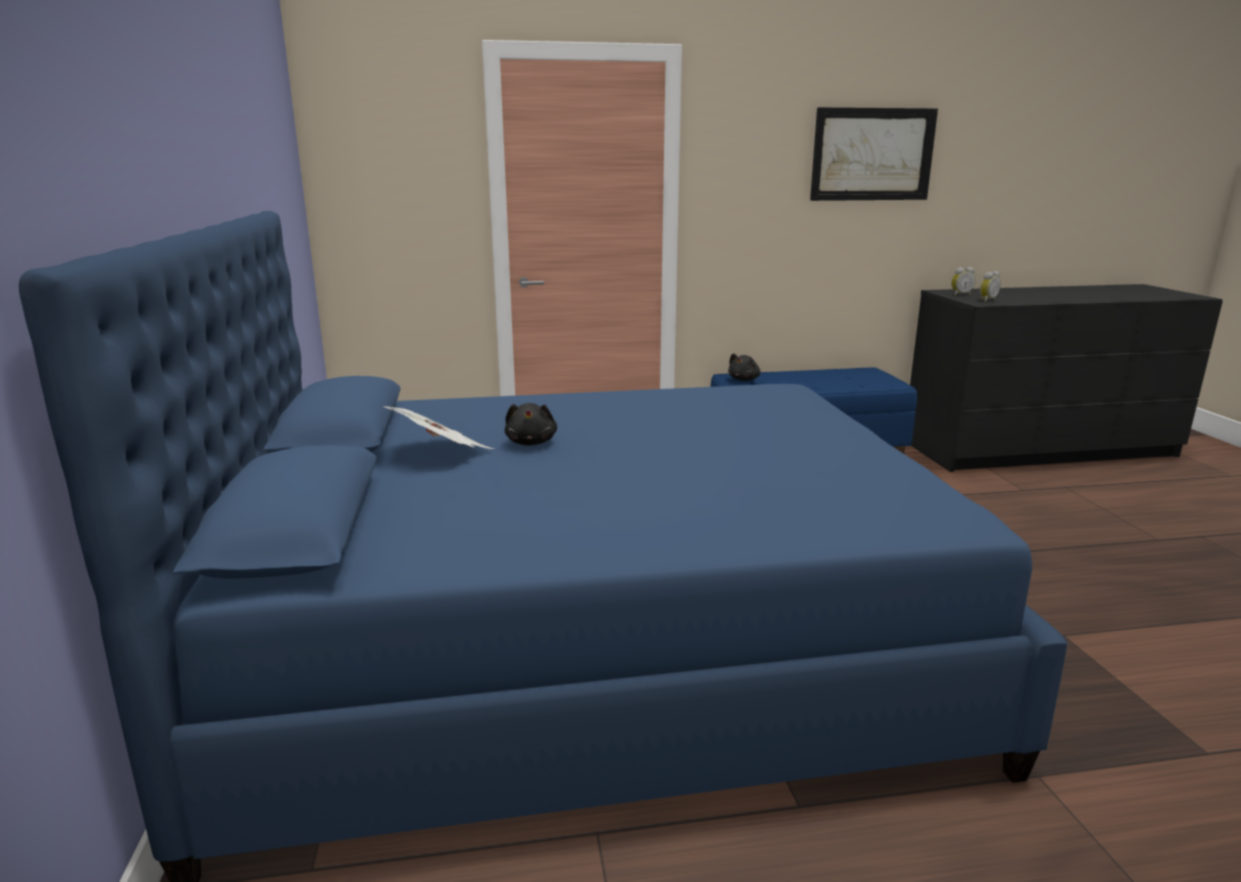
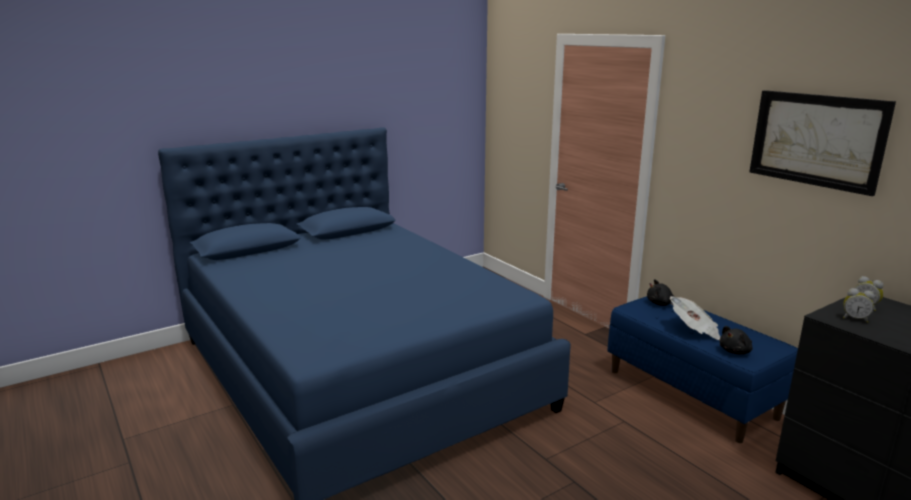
camera: 65 degrees right, 0 degrees up
(442, 454) = (333, 249): newspaper -> newspaper (694, 330)
(531, 442) = (360, 260): black plush toy -> black plush toy (735, 351)

